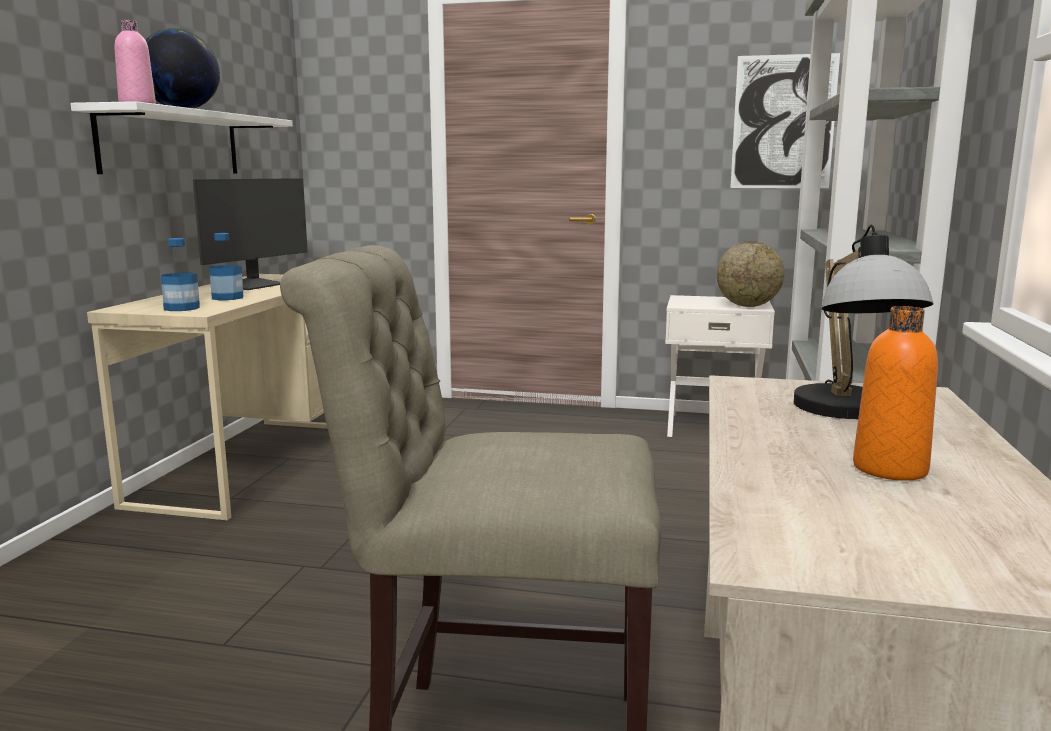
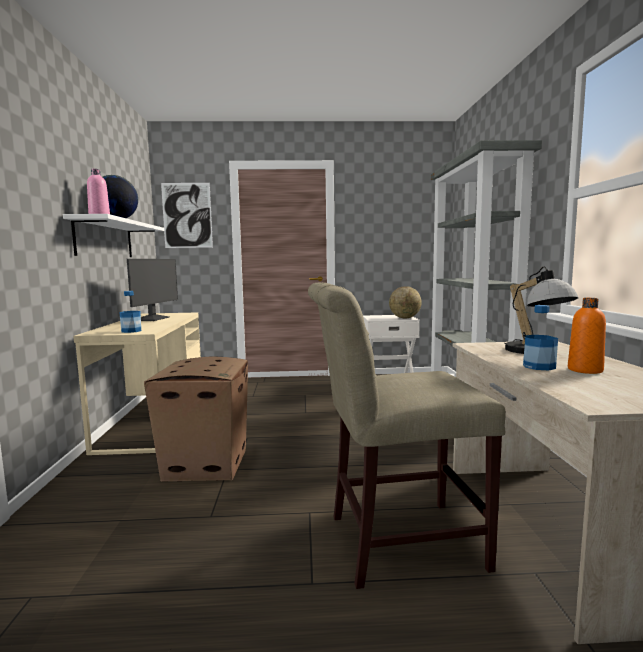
camera: 15 degrees left, 5 degrees down
(227, 298) = (149, 325): bottle -> bottle (539, 366)
(278, 551) = (206, 464): none -> cardboard box
(783, 122) = (410, 230): picture -> picture (187, 215)

